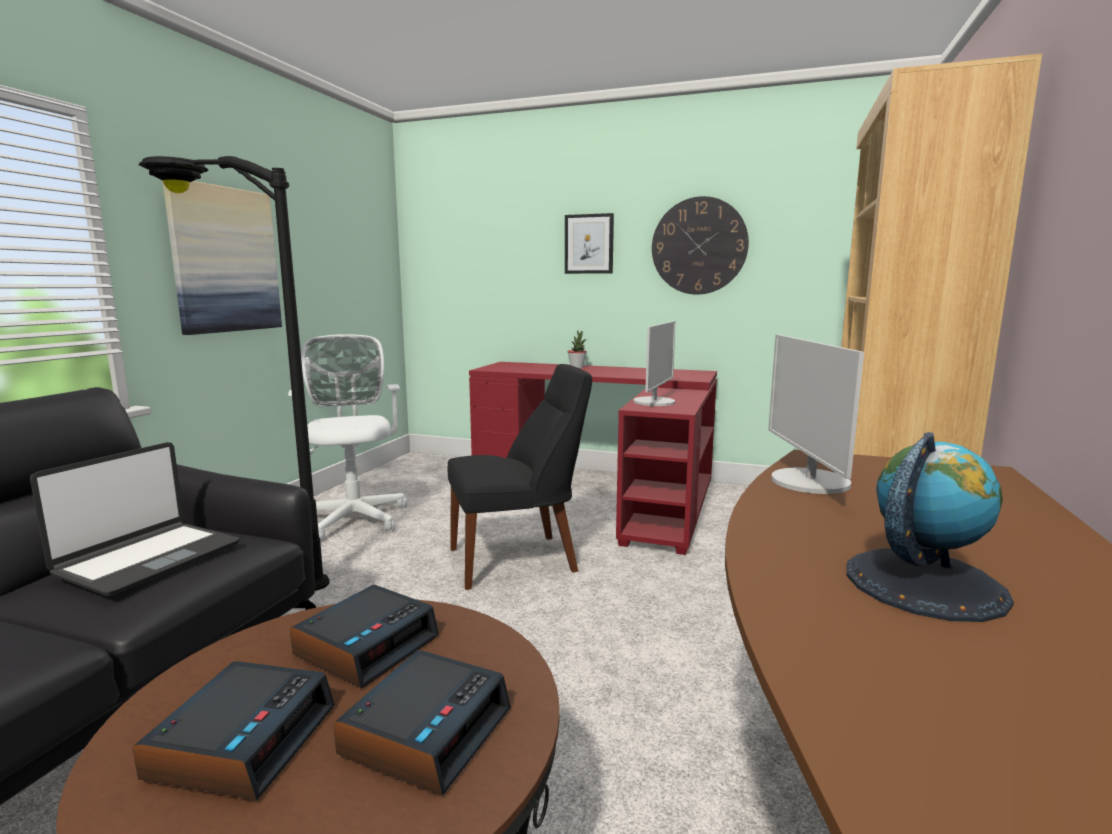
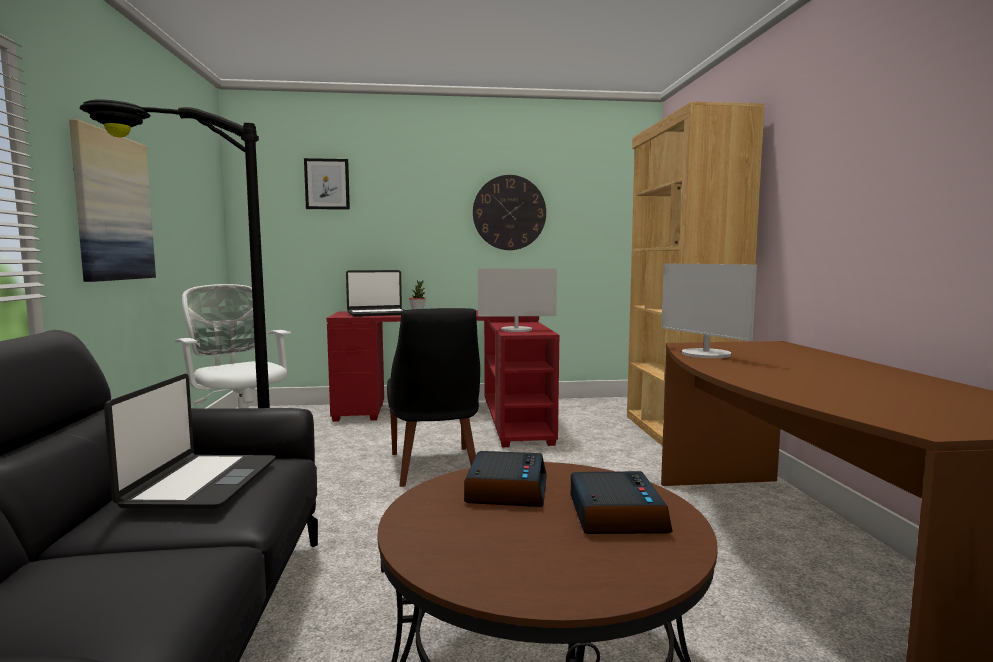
camera: 25 degrees left, 5 degrees down
(243, 741) = (511, 543): alarm clock -> none
(519, 560) = (435, 468): black chair -> black chair turned 120 degrees clockwise
(530, 367) = (377, 313): none -> laptop
(589, 244) = (419, 208): picture -> picture (327, 184)
(654, 402) = (516, 330): monitor -> monitor turned 90 degrees clockwise
(923, 583) = (830, 381): globe -> none

